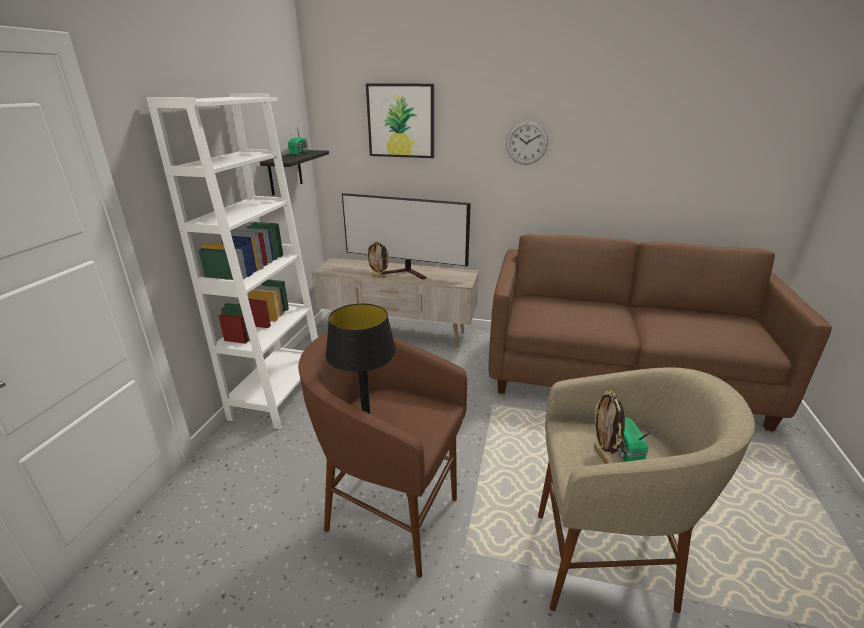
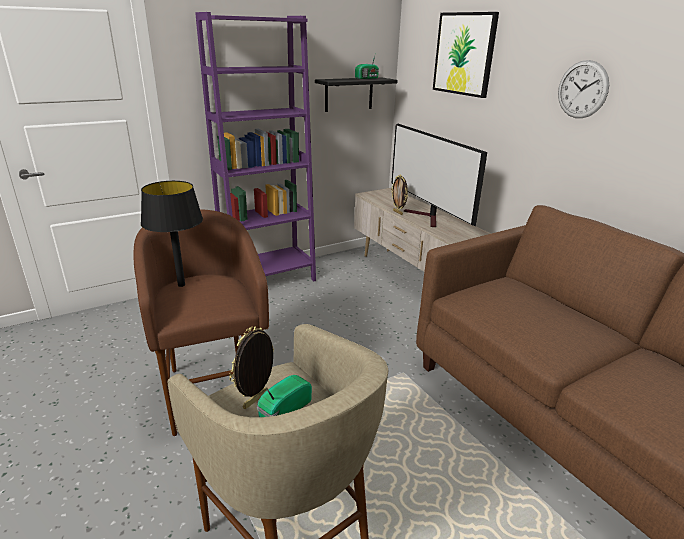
camera: 45 degrees right, 0 degrees up
(279, 394) = (269, 280): white bookcase -> purple bookcase

